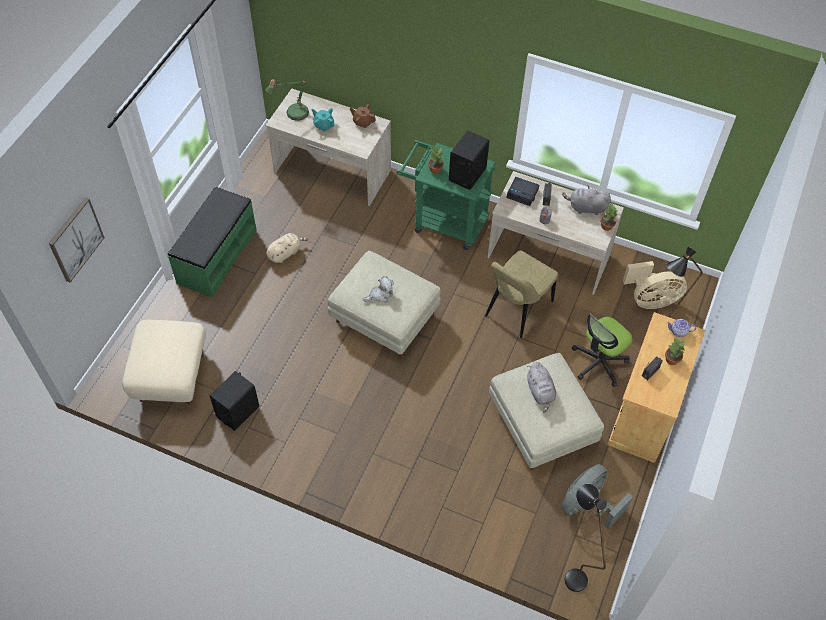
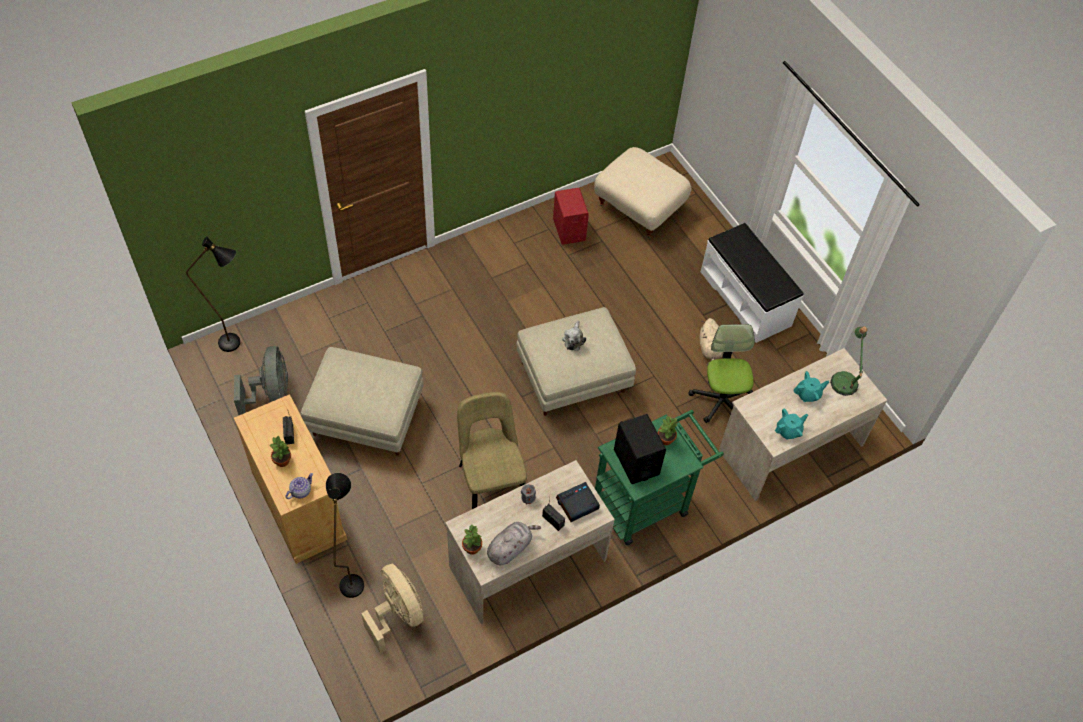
camera: 125 degrees right, 0 degrees up
(75, 239) = (733, 78): picture -> none
(216, 256) = (746, 298): green bench -> white bench
(238, 411) = (569, 230): black speaker -> red speaker
(363, 122) = (788, 431): brown teapot -> turquoise teapot
(540, 392) = (372, 385): grey plush toy -> none
(599, 363) = (377, 508): office chair -> office chair (721, 400)
(650, 300) = (397, 614): beige fan -> beige fan turned 120 degrees clockwise

